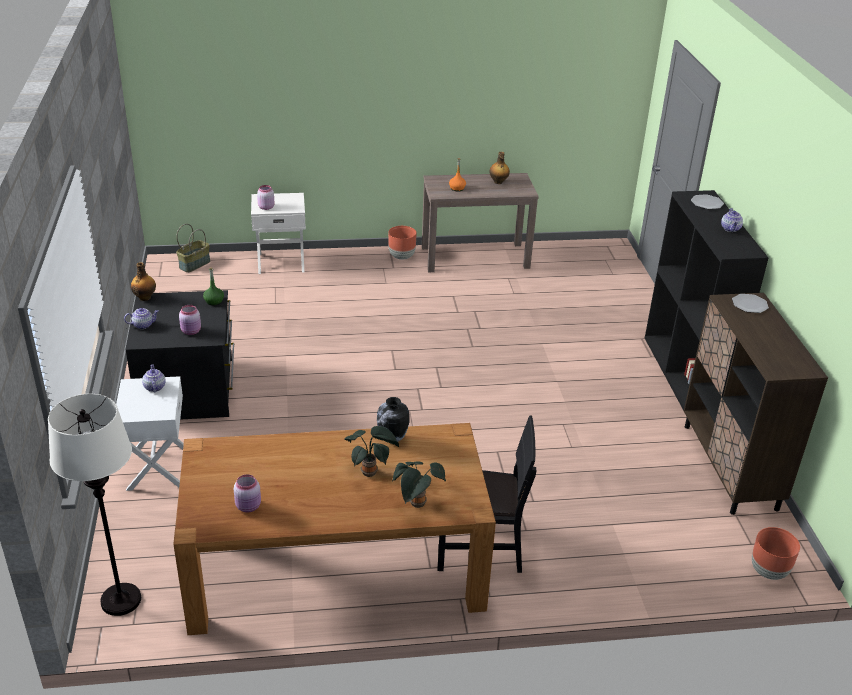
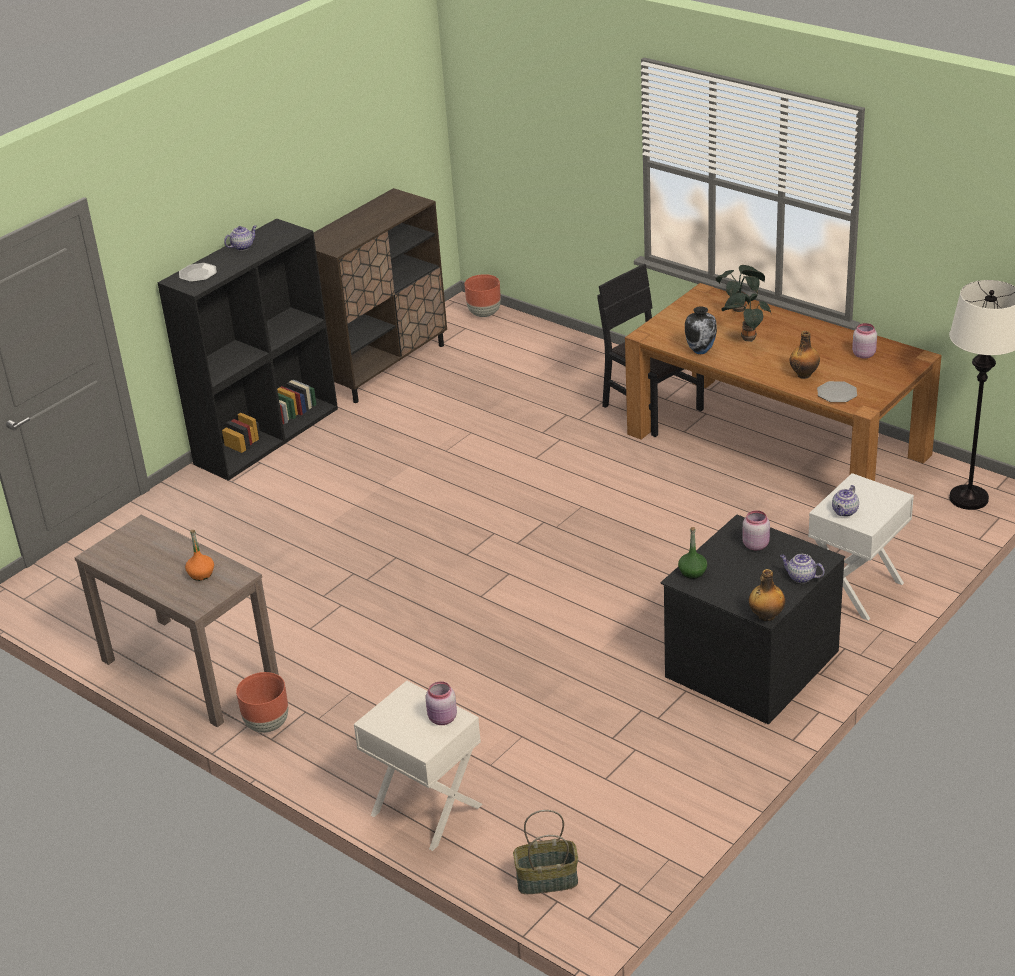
camera: 130 degrees left, 0 degrees up
(498, 182) = (137, 559): bottle -> bottle (804, 374)
(749, 304) = (327, 240): plate -> plate (837, 393)

